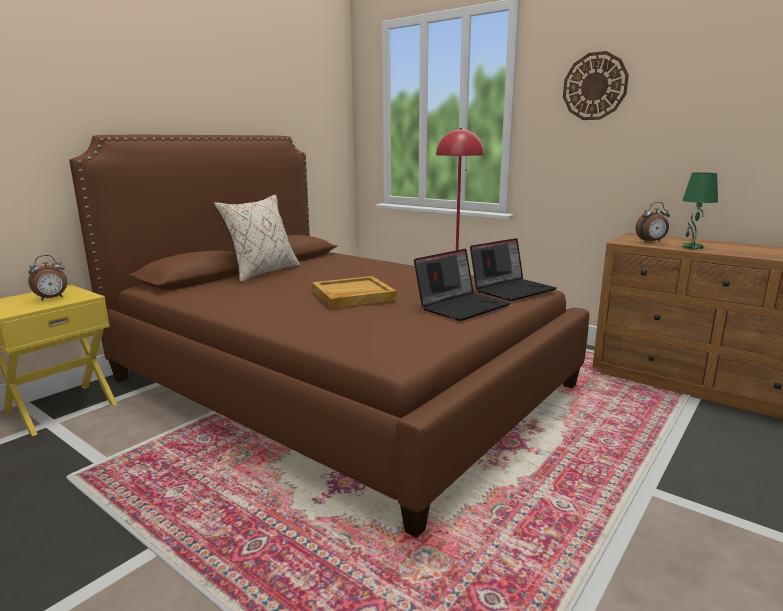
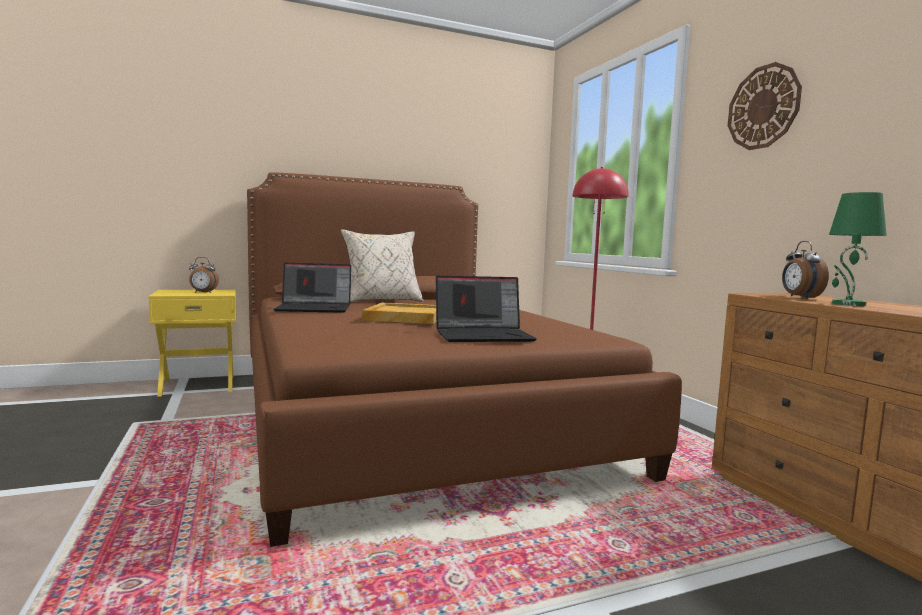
camera: 30 degrees right, 10 degrees down
(512, 289) = (578, 334): laptop -> laptop (315, 308)
(651, 242) = (800, 297): alarm clock -> alarm clock turned 60 degrees clockwise

